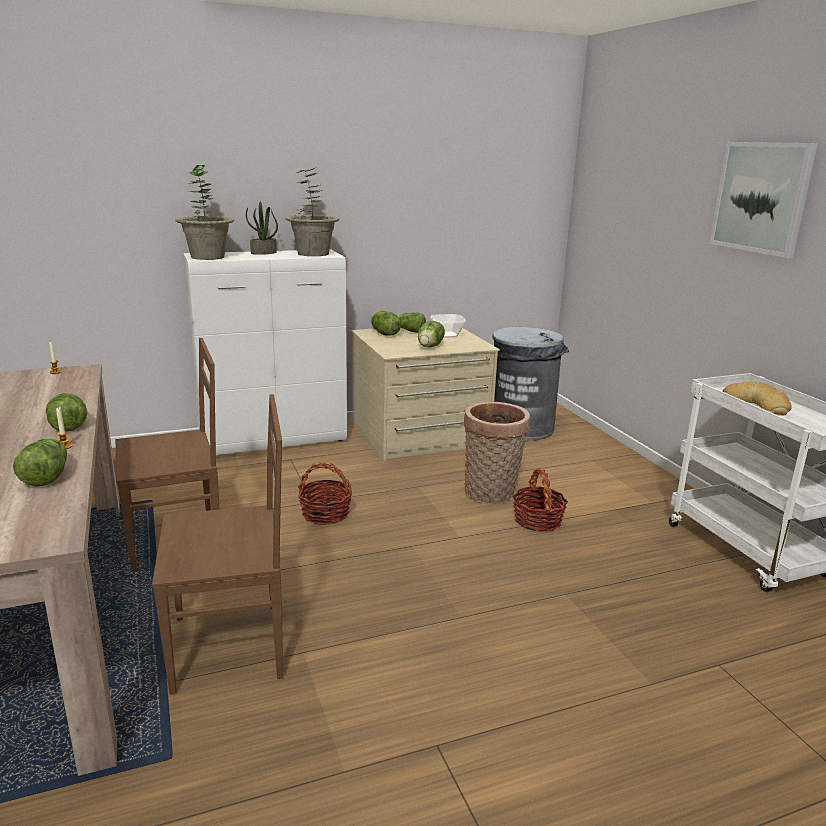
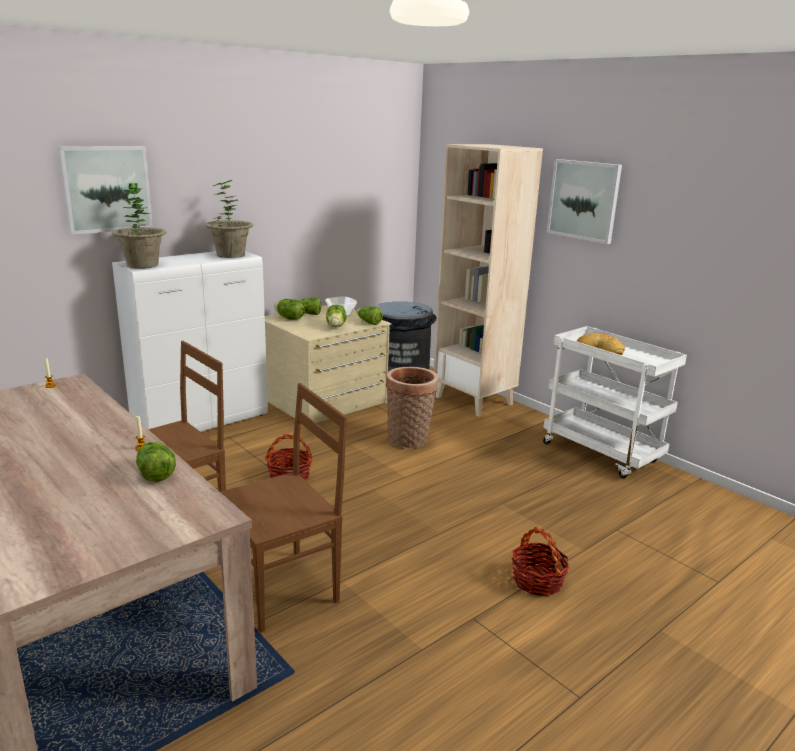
camera: 20 degrees left, 0 degrees up
(67, 425) = (121, 430): lettuce -> lettuce (368, 322)
(180, 172) = (106, 189): none -> picture
(263, 253) = (186, 257): potted plant -> none
(537, 520) = (454, 455): basket -> basket (537, 581)
(603, 458) = (474, 400): none -> beige bookcase

